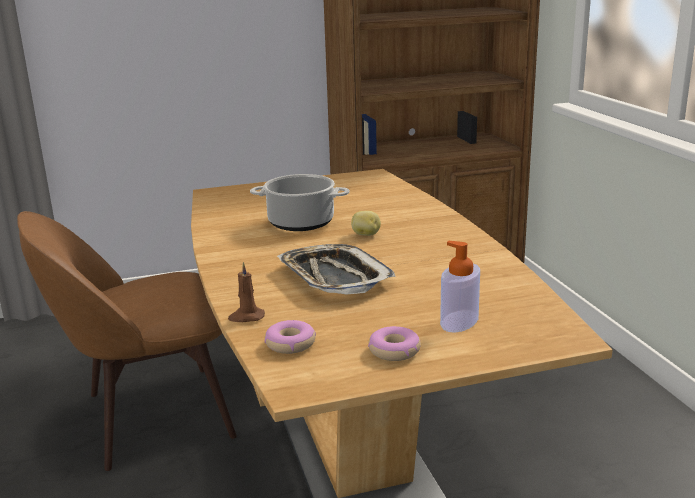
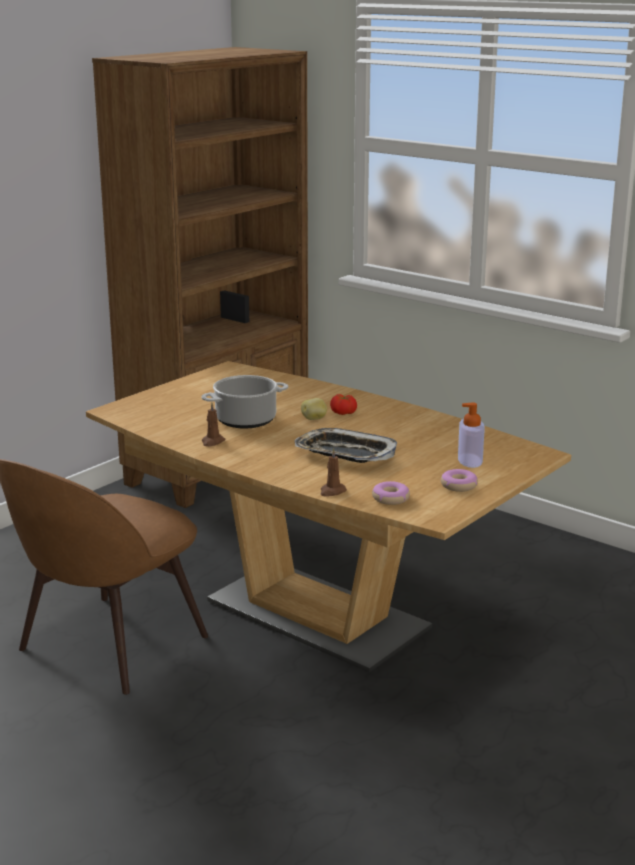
camera: 35 degrees left, 0 degrees up
(235, 236) = (212, 442): none -> brown candle
(404, 235) = (343, 413): none -> tomato

